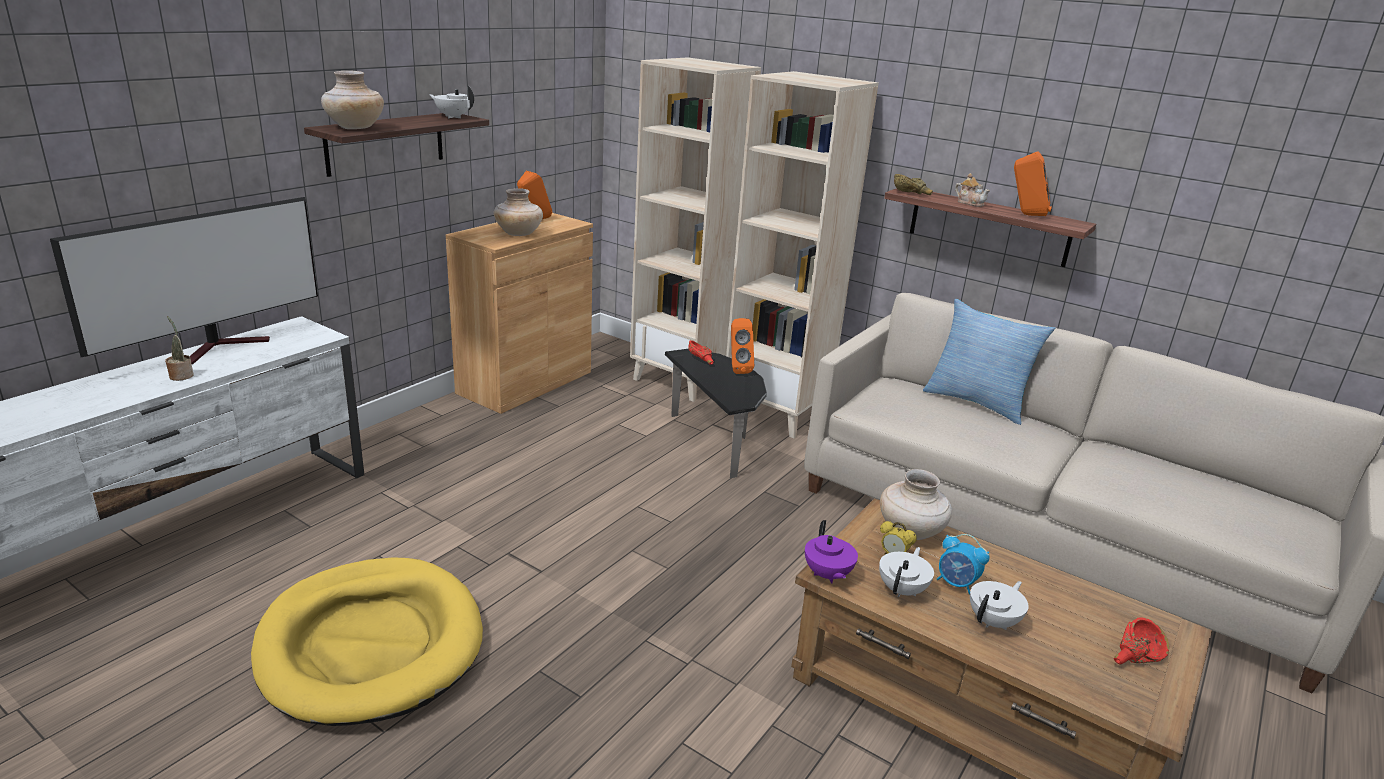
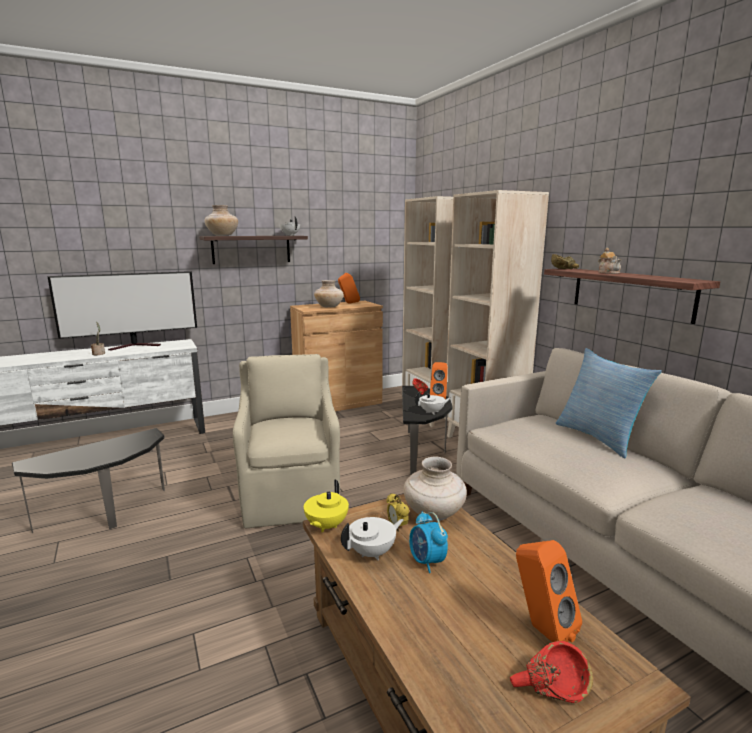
camera: 30 degrees right, 10 degrees down
(371, 644) = (106, 515): yellow dog bed -> side table
(613, 545) = (291, 496): none -> beige armchair
(827, 575) = (326, 526): purple teapot -> yellow teapot
(993, 621) = (425, 602): white teapot -> white teapot (432, 412)
(1026, 214) = (651, 276): orange speaker -> orange speaker (541, 629)

